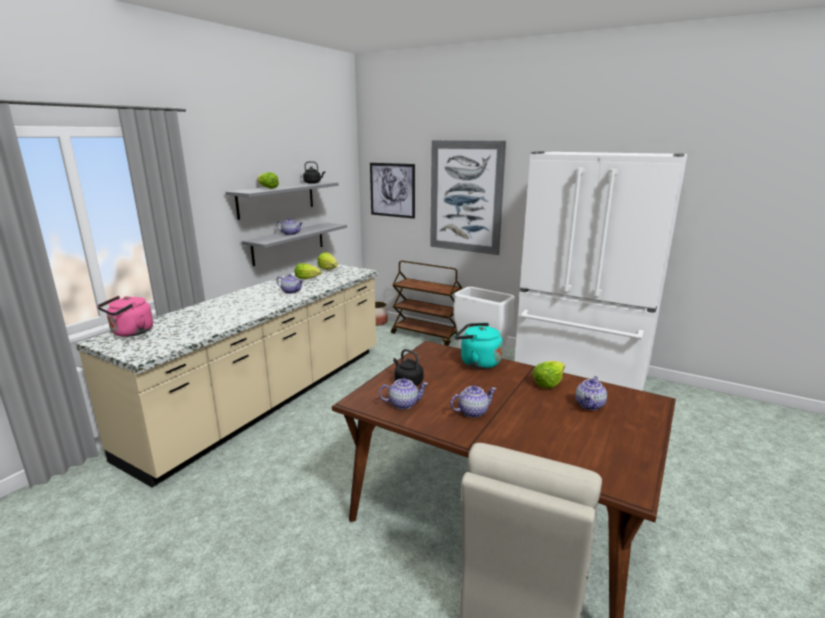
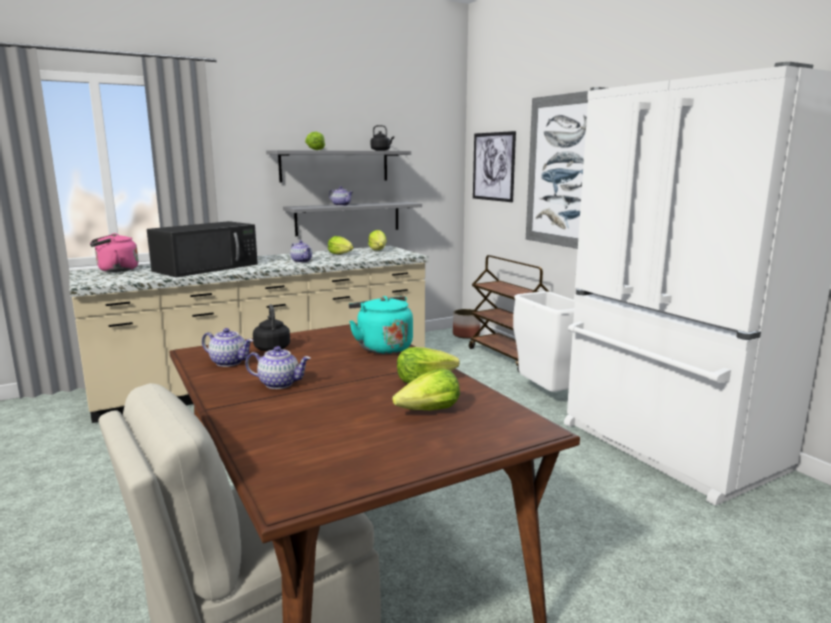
camera: 30 degrees right, 5 degrees down
(220, 313) = (207, 267): none -> black microwave
(590, 405) = (429, 411): teapot -> lettuce

